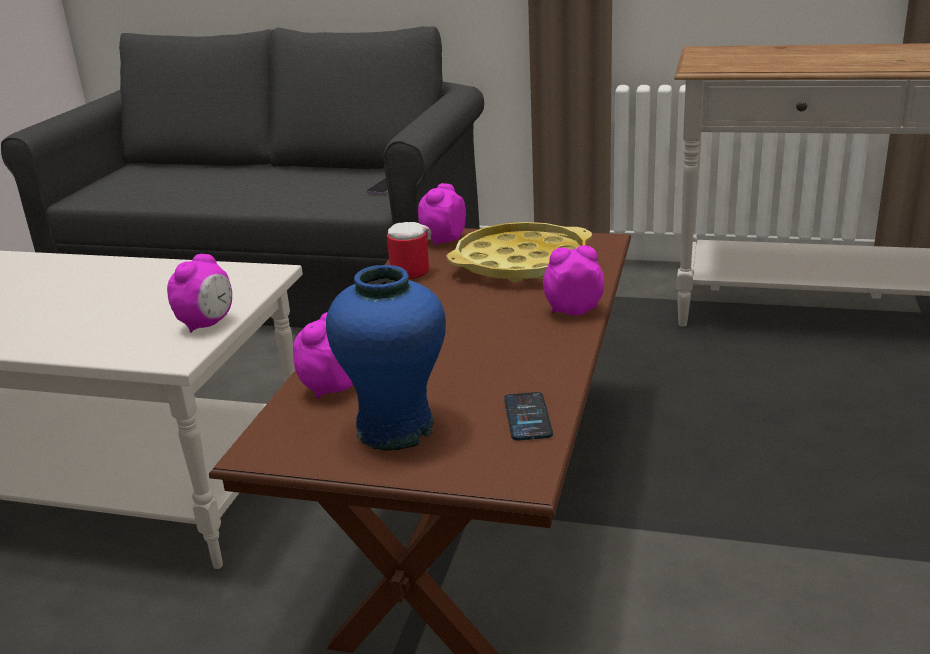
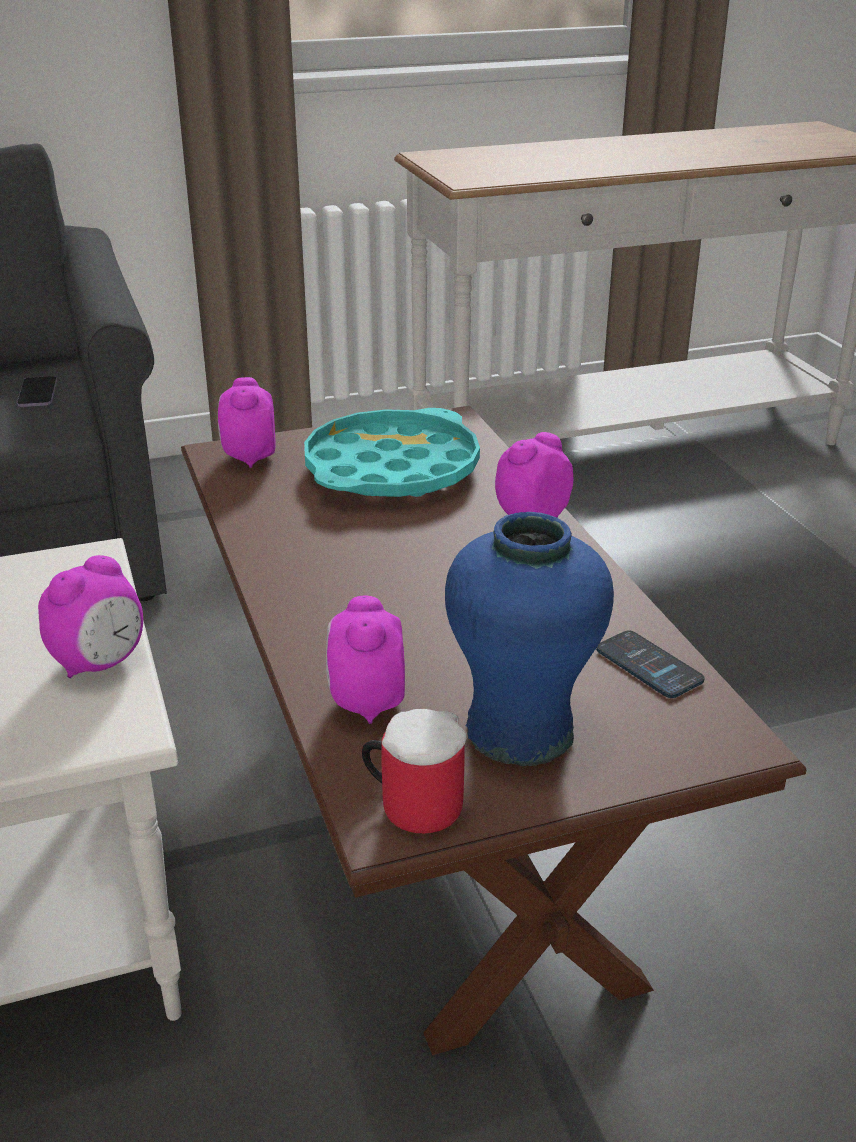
camera: 35 degrees left, 5 degrees up
(207, 324) = (100, 663): alarm clock -> alarm clock turned 45 degrees clockwise
(408, 270) = (256, 510): mug -> mug (413, 803)
(520, 263) = (391, 469): yellow tray -> turquoise tray

